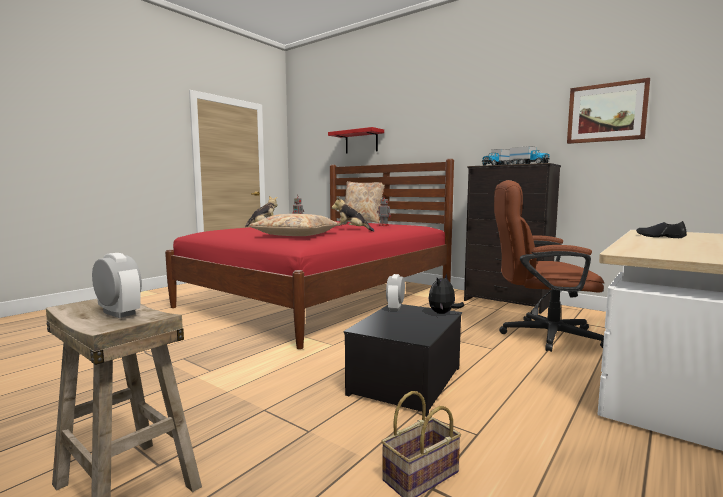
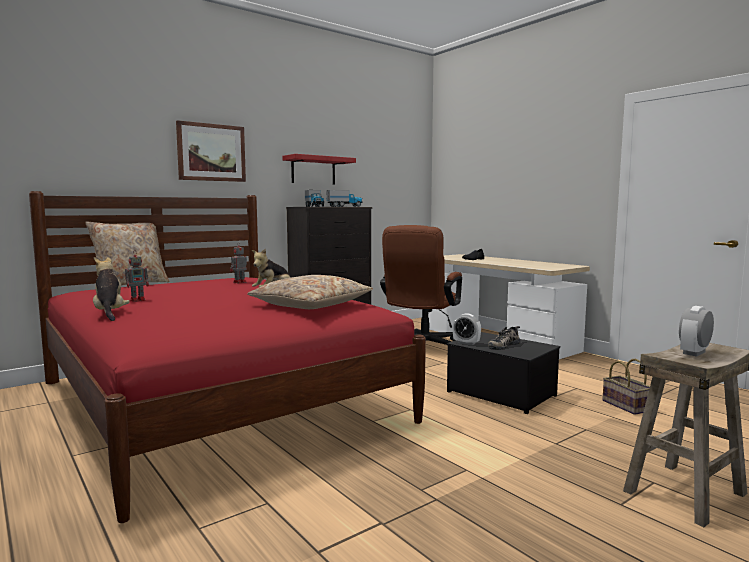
camera: 75 degrees left, 0 degrees up
(361, 142) = (96, 157): red shelf -> red shelf (313, 170)
(403, 320) = (503, 345): none -> shoe
(443, 313) = (485, 335): plush toy -> none
(606, 113) = (371, 166): picture -> picture (211, 152)

